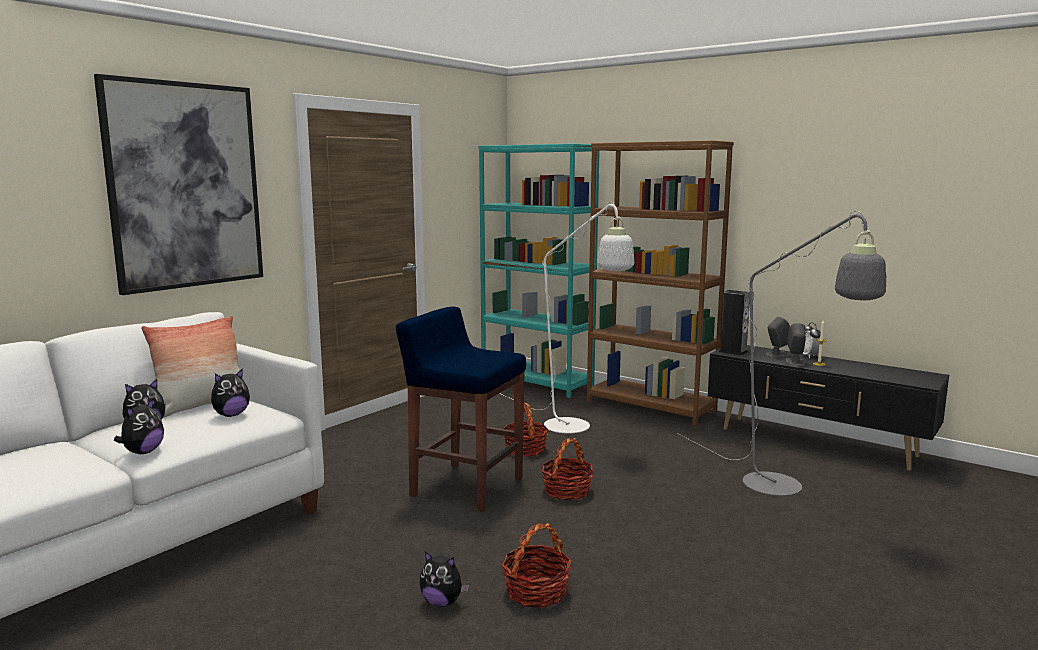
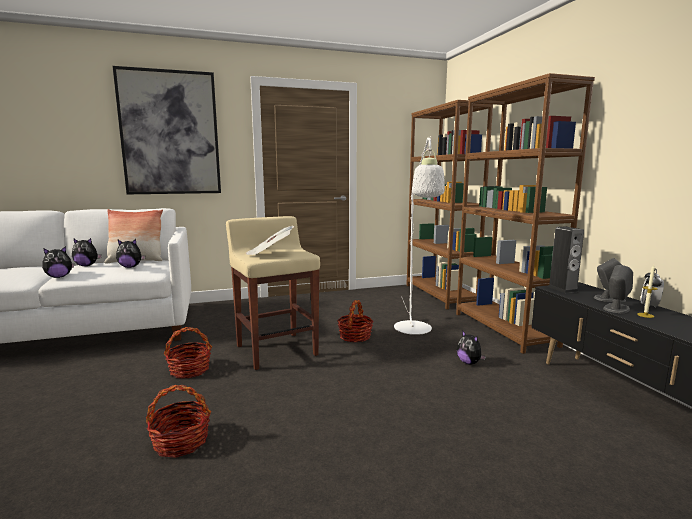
camera: 35 degrees right, 0 degrees up
(442, 602) = (125, 422): plush toy -> plush toy (469, 363)
(465, 486) = (276, 350): blue stool -> beige stool
(471, 360) = (270, 253): none -> newspaper
(537, 382) = (439, 295): turquoise bookcase -> brown bookcase
(567, 491) = (332, 374): basket -> basket (189, 370)
(783, 489) = (527, 438): grey floor lamp -> none

